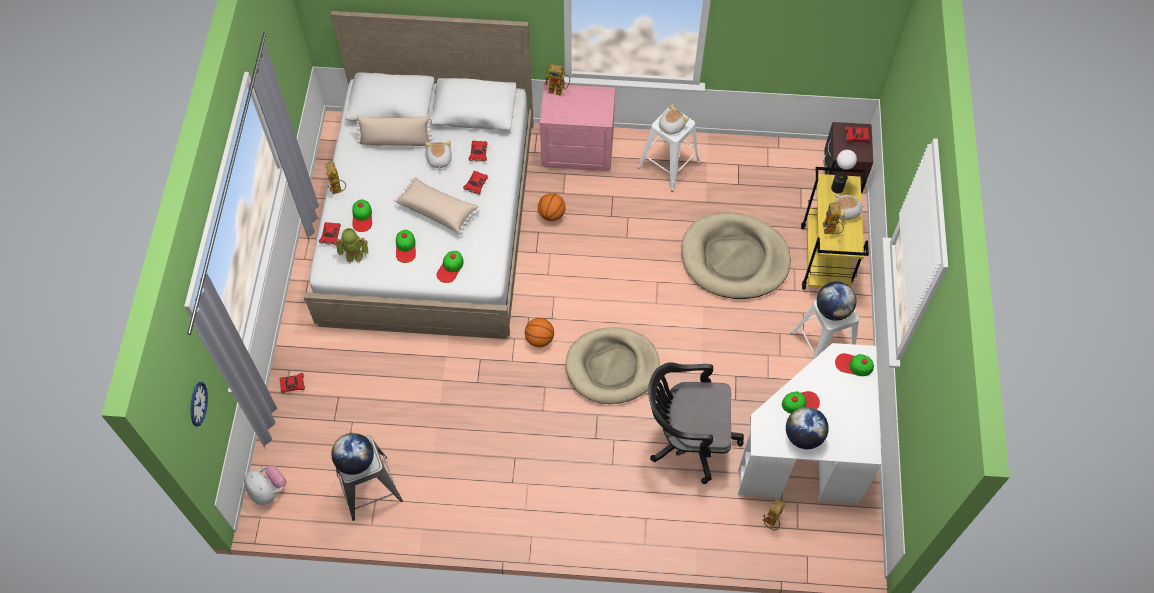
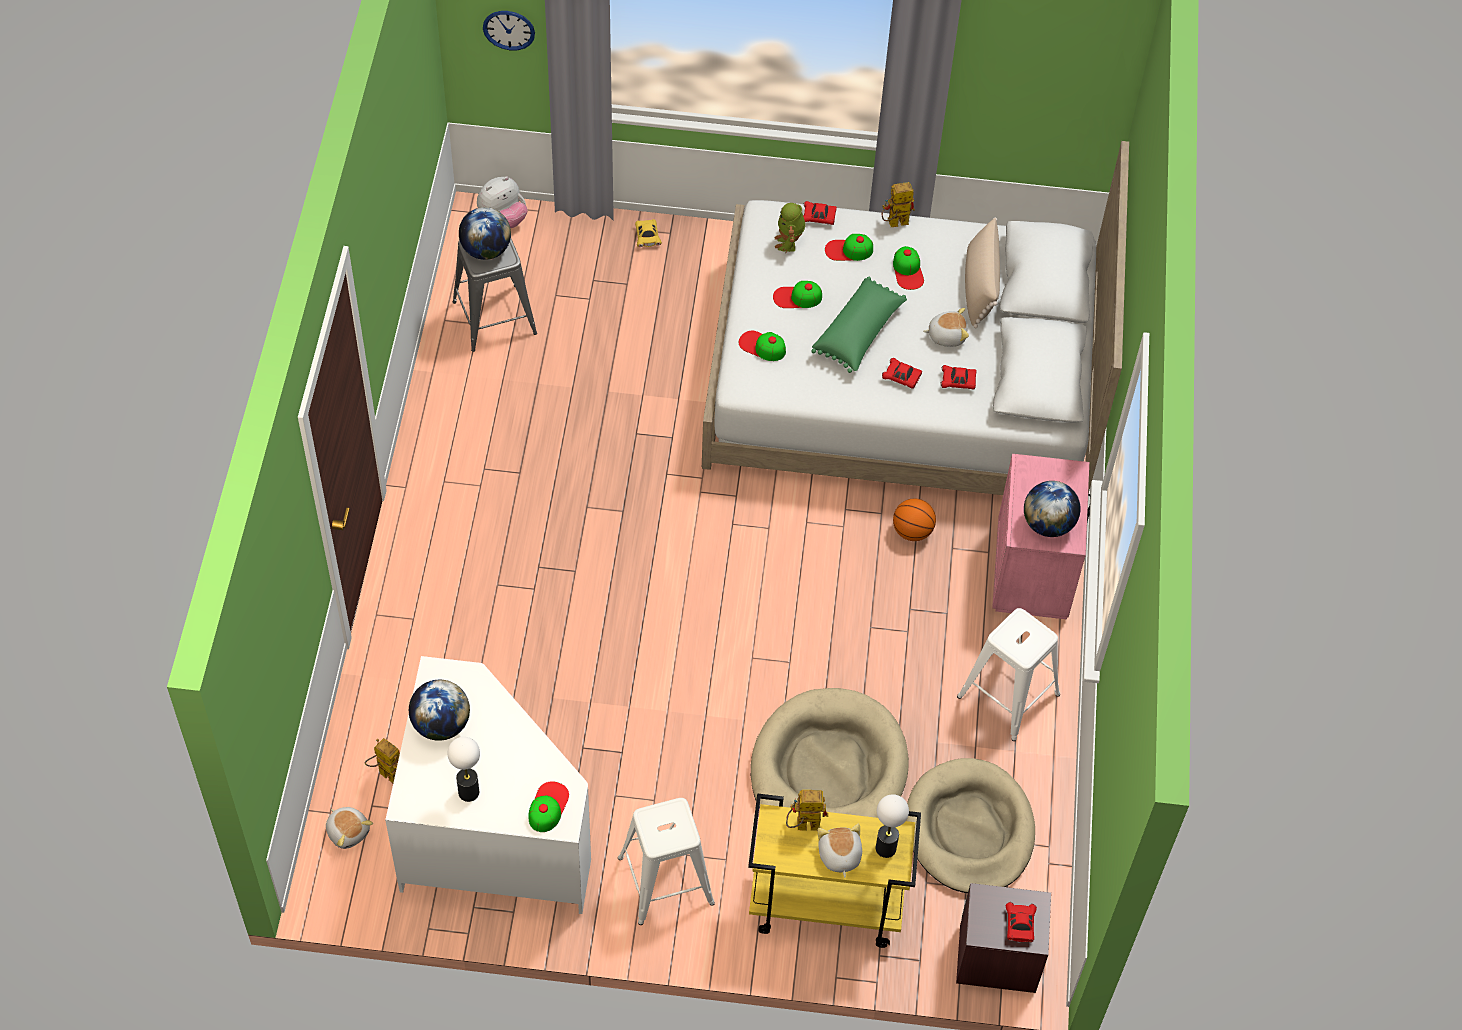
camera: 90 degrees right, 5 degrees down
(293, 385) = (647, 237): red toy car -> yellow toy car
(438, 210) = (859, 333): beige pillow -> green pillow
(539, 339) = (699, 507): basketball -> none
(559, 90) = (1076, 480): toy robot -> none
(612, 367) = (647, 594): beige dog bed -> beige dog bed (969, 830)
(671, 126) = (1017, 633): plush toy -> plush toy (348, 831)
(687, 438) = (526, 679): black office chair -> none
(800, 402) = (494, 727): cap -> cap (908, 271)
(832, 310) = (666, 821): globe -> globe (1048, 524)
(851, 414) = (468, 792): none -> table lamp

